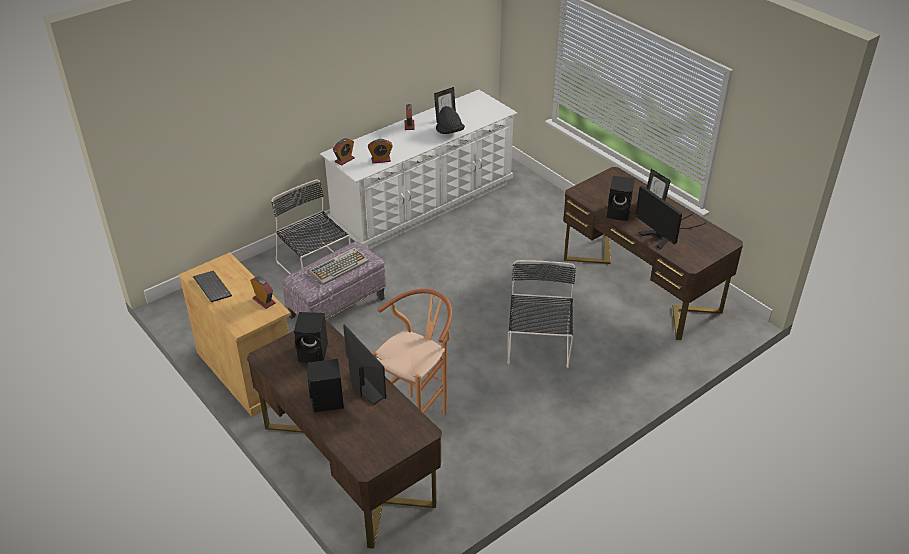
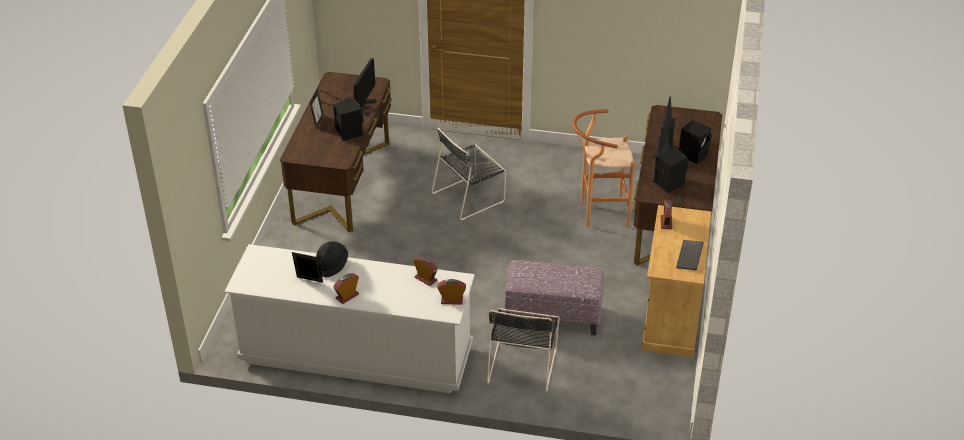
camera: 130 degrees left, 0 degrees up
(339, 266) = (550, 274): keyboard -> none

